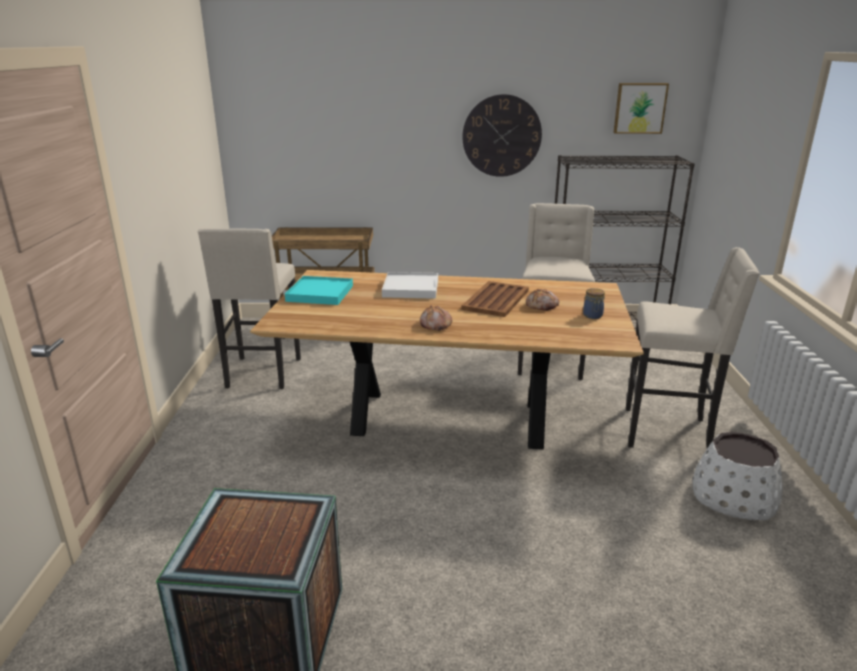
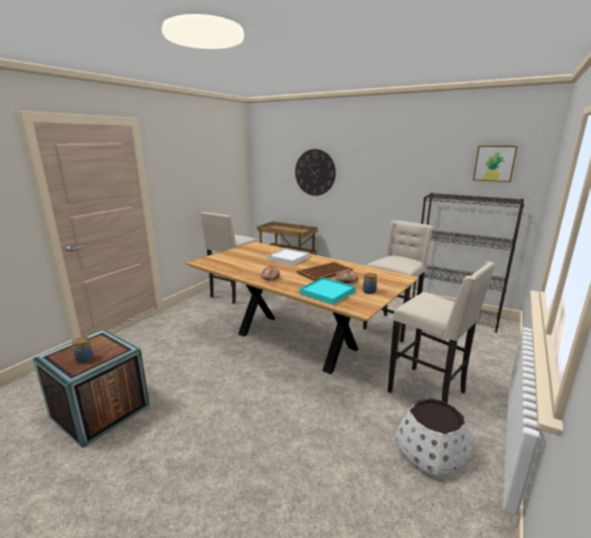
camera: 30 degrees right, 5 degrees down
(265, 545) = (84, 359): none -> jar
(320, 293) = (241, 252): turquoise tray -> turquoise tray (327, 293)
(501, 136) = (395, 178): wall clock -> wall clock (315, 172)

